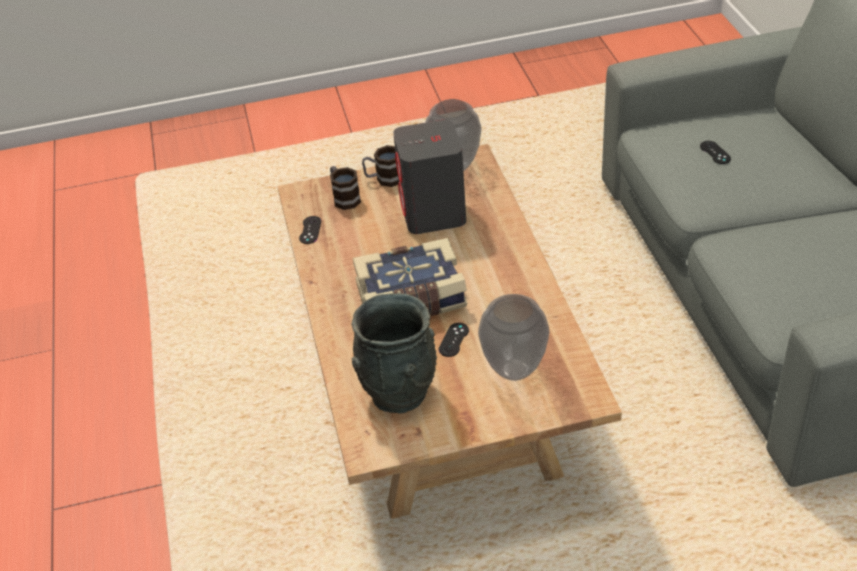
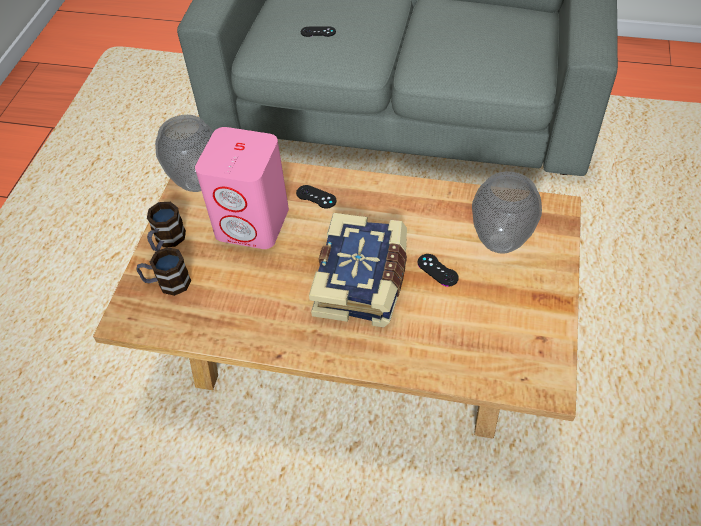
camera: 65 degrees left, 10 degrees up
(310, 230) = (195, 329): black game controller -> black game controller (316, 197)
(399, 394) = (486, 336): grey vase -> none
(433, 214) = (253, 223): grey speaker -> pink speaker

